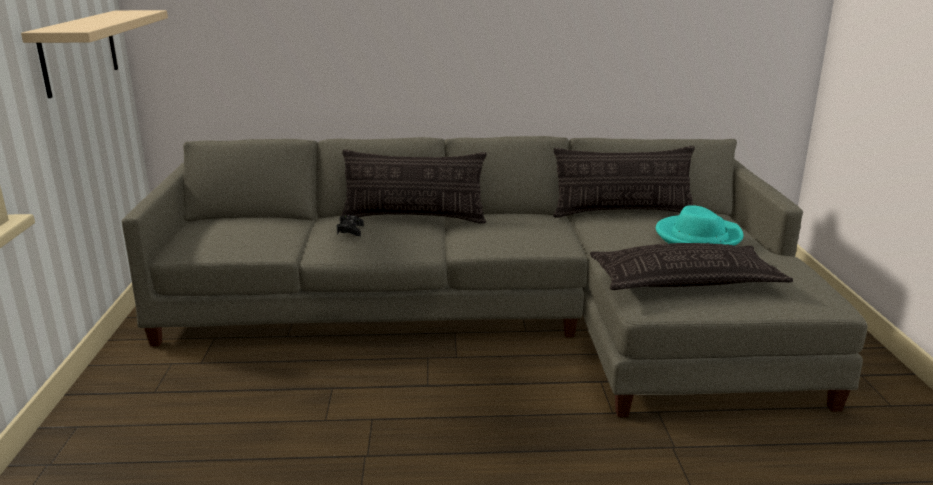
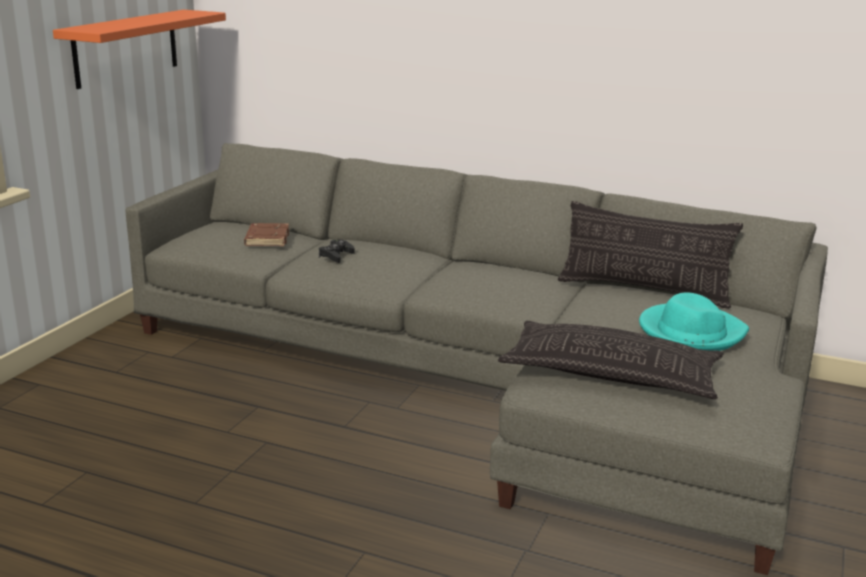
camera: 25 degrees right, 0 degrees up
(79, 51) = (126, 48): beige shelf -> orange shelf
(267, 227) = (266, 239): none -> brown book
(414, 218) = (411, 255): pillow -> none

